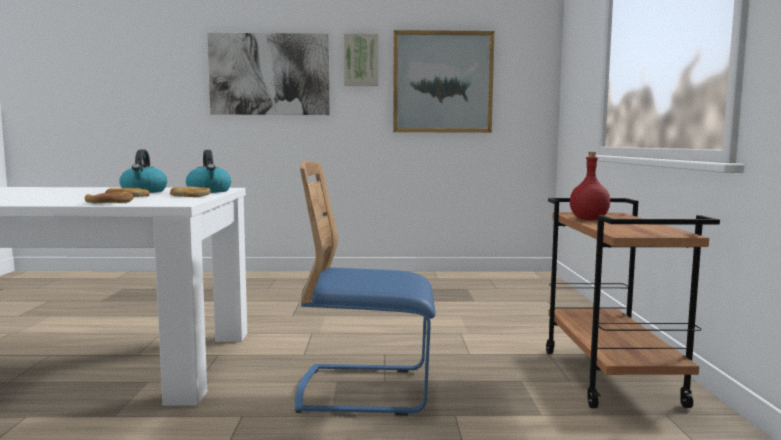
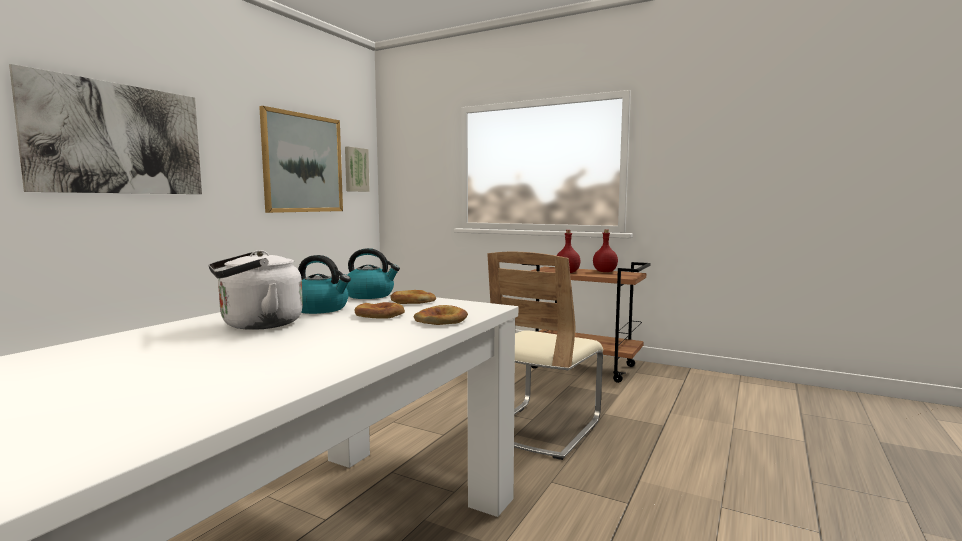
camera: 60 degrees left, 0 degrees up
(83, 191) = (257, 325): none -> white kettle
(361, 60) = (230, 133): picture -> picture (355, 169)
(365, 390) = (542, 428): blue chair -> beige chair
(649, 226) = (605, 272): none -> red bottle

